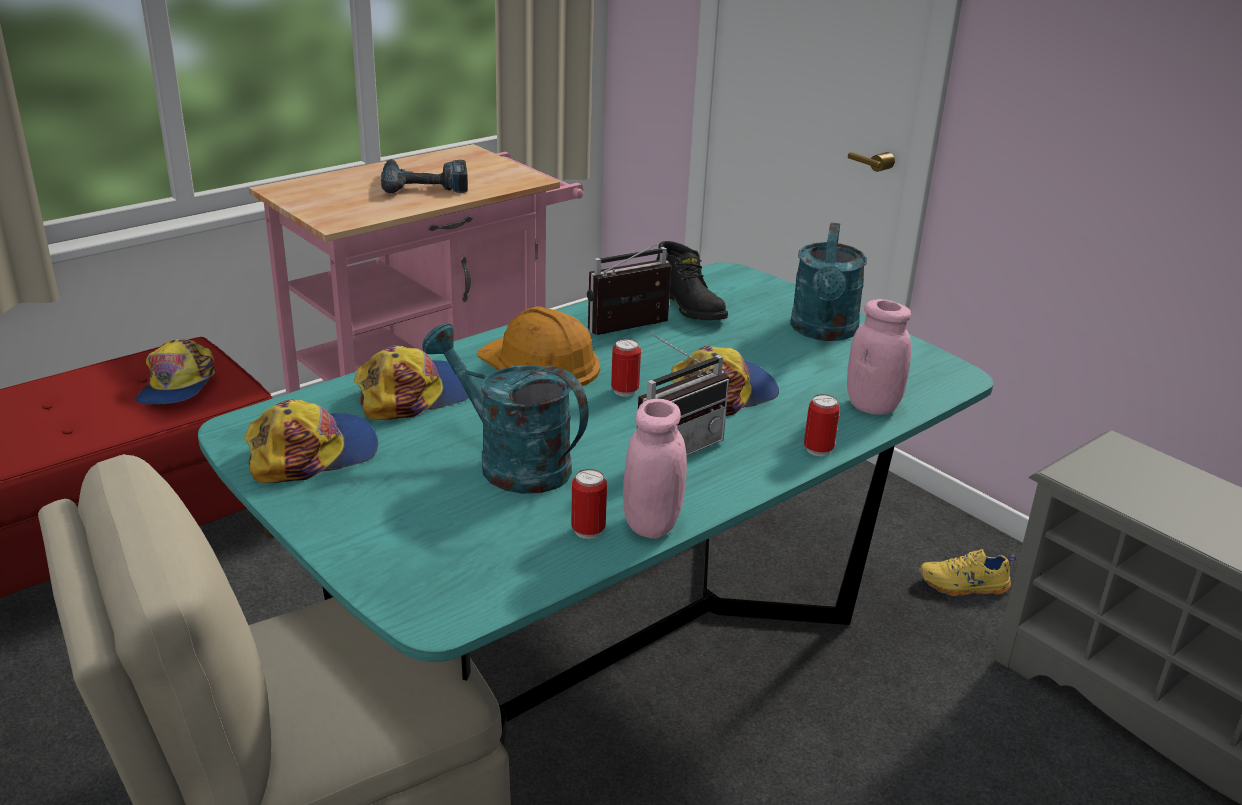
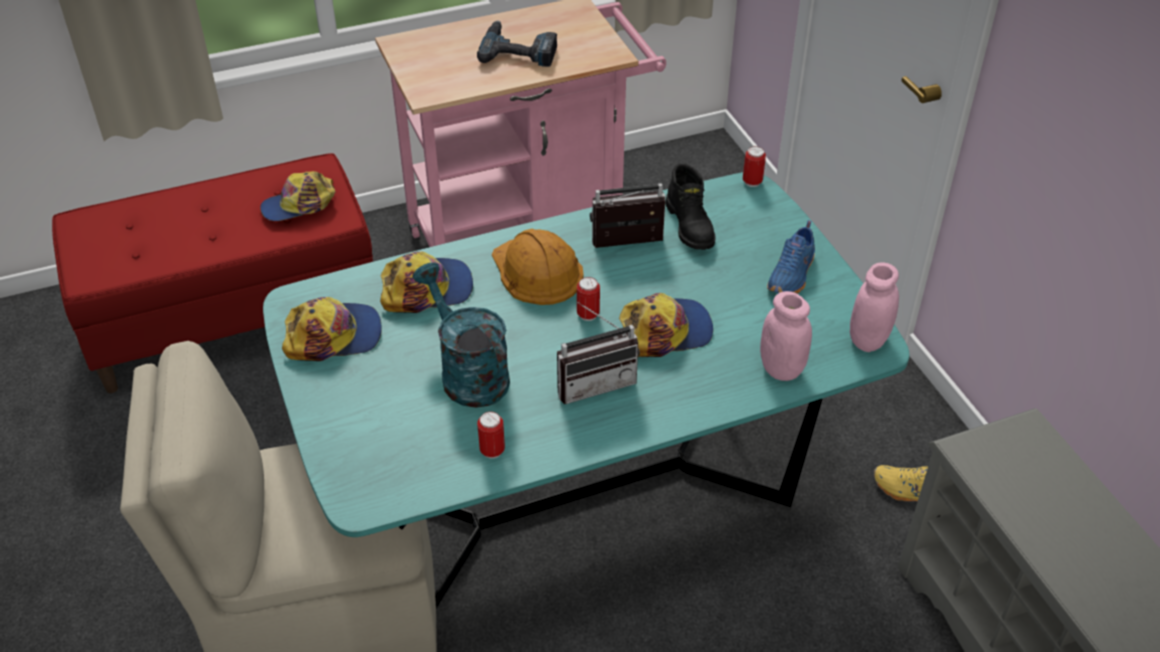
camera: 20 degrees right, 15 degrees up
(177, 386) = (299, 205): cap -> cap turned 45 degrees clockwise
(652, 524) = (540, 455): pink jar -> pink jar (868, 340)
(818, 450) = (707, 407): can -> can (752, 182)
(824, 332) = (792, 275): turquoise watering can -> blue shoe

